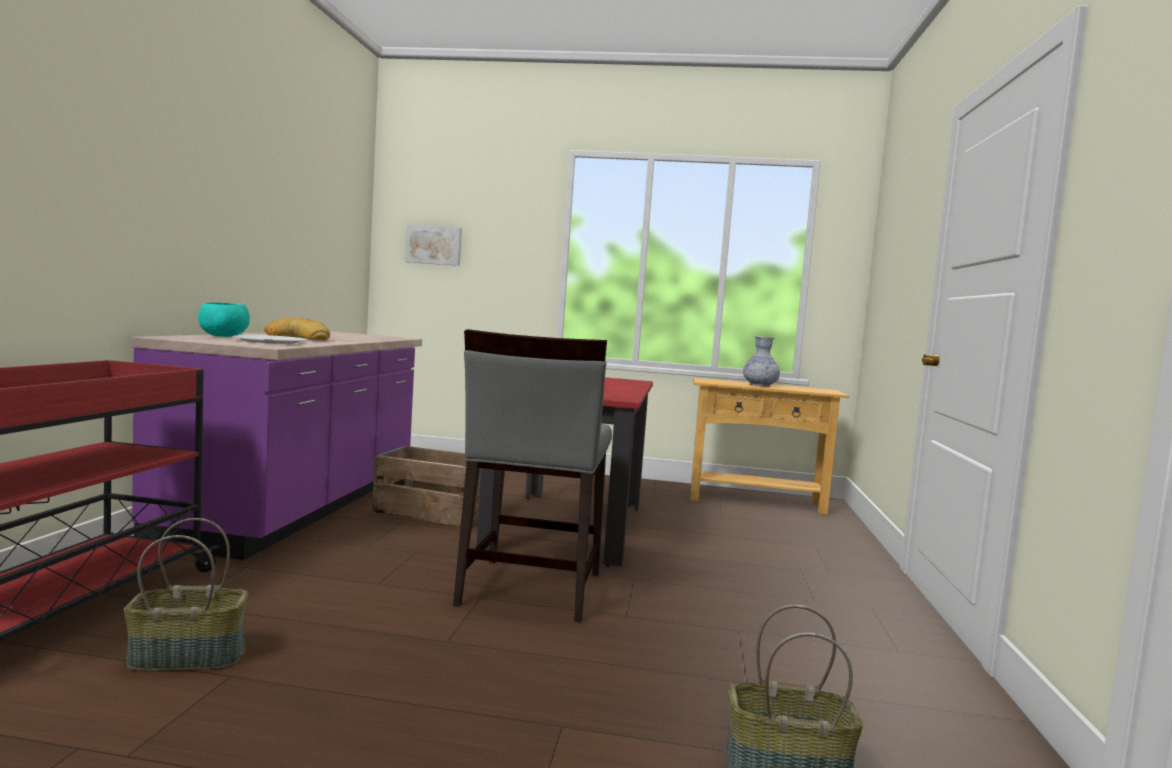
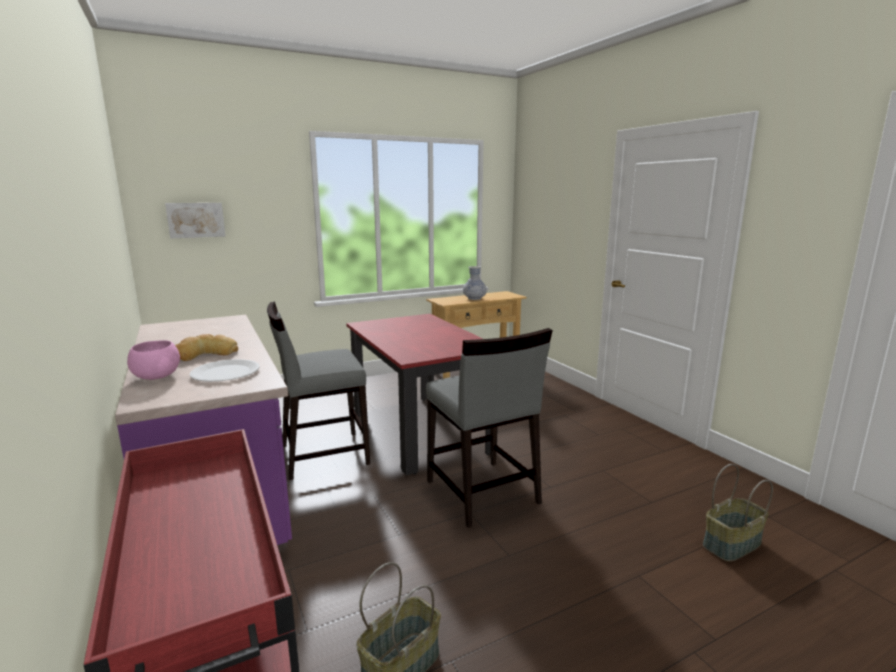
camera: 35 degrees left, 10 degrees up
(222, 336) = (156, 377): turquoise bowl -> pink bowl
(433, 512) = (323, 454): crate -> grey chair

